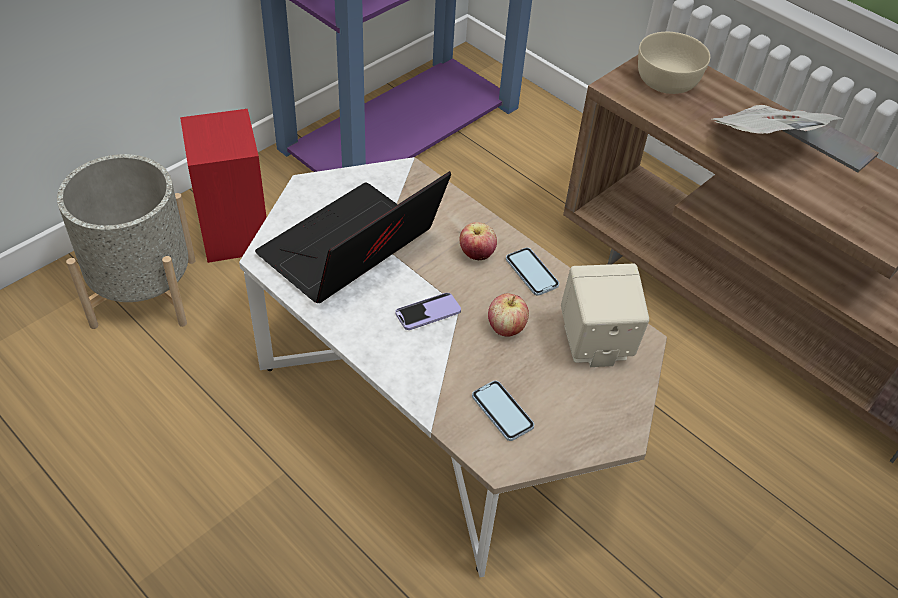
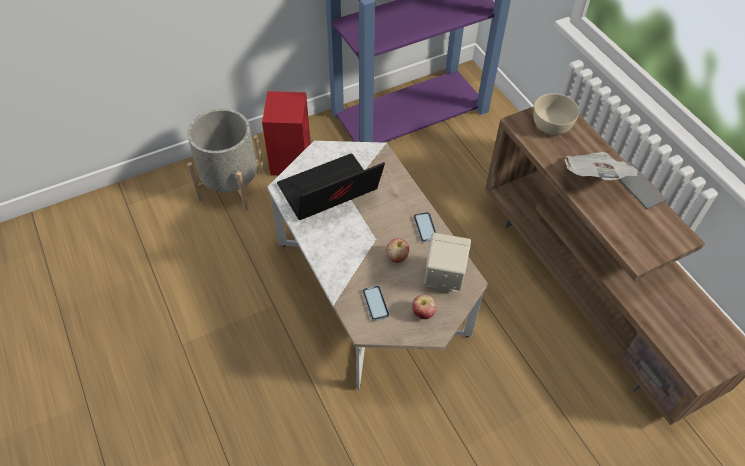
camera: 20 degrees right, 5 degrees up
(428, 313) = (357, 238): phone -> none
(476, 254) = (398, 210): apple -> apple (423, 313)

